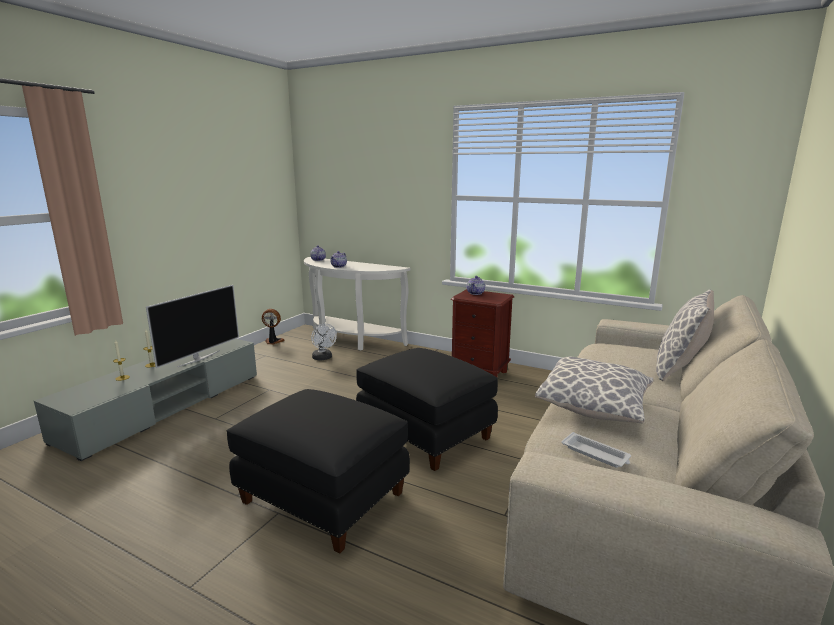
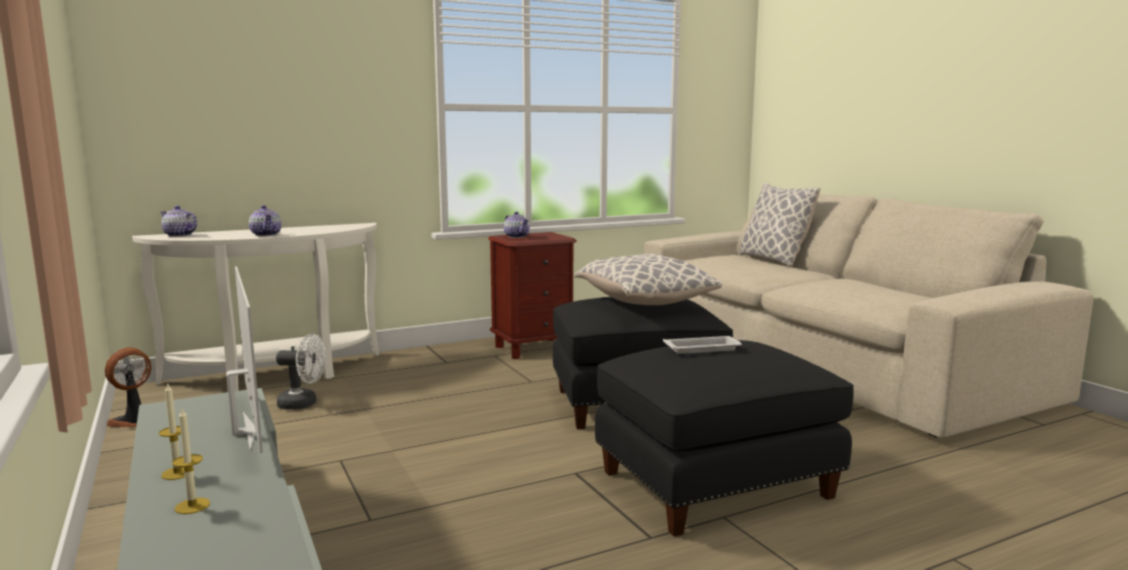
camera: 55 degrees left, 5 degrees down
(594, 406) = (821, 286): pillow -> pillow (645, 302)
(596, 454) = (907, 302): white tray -> white tray (703, 349)

